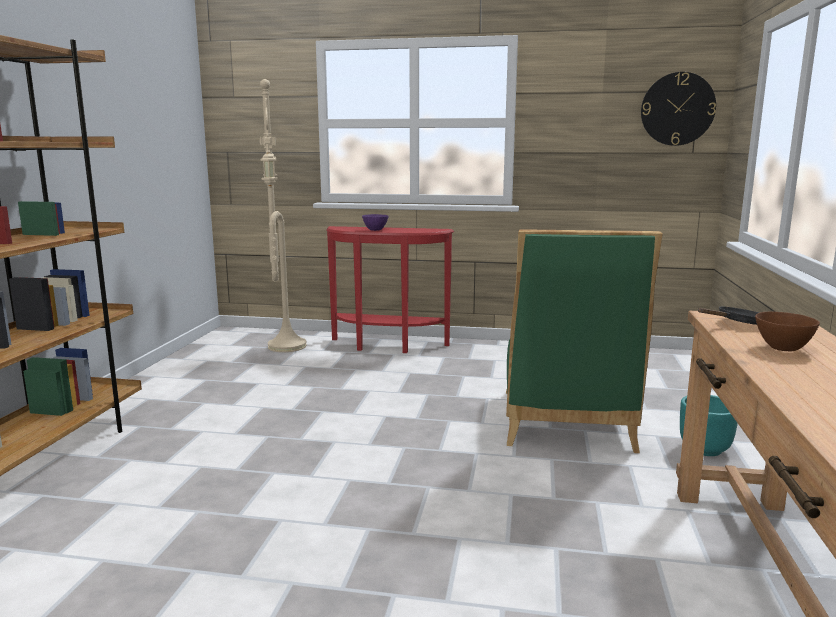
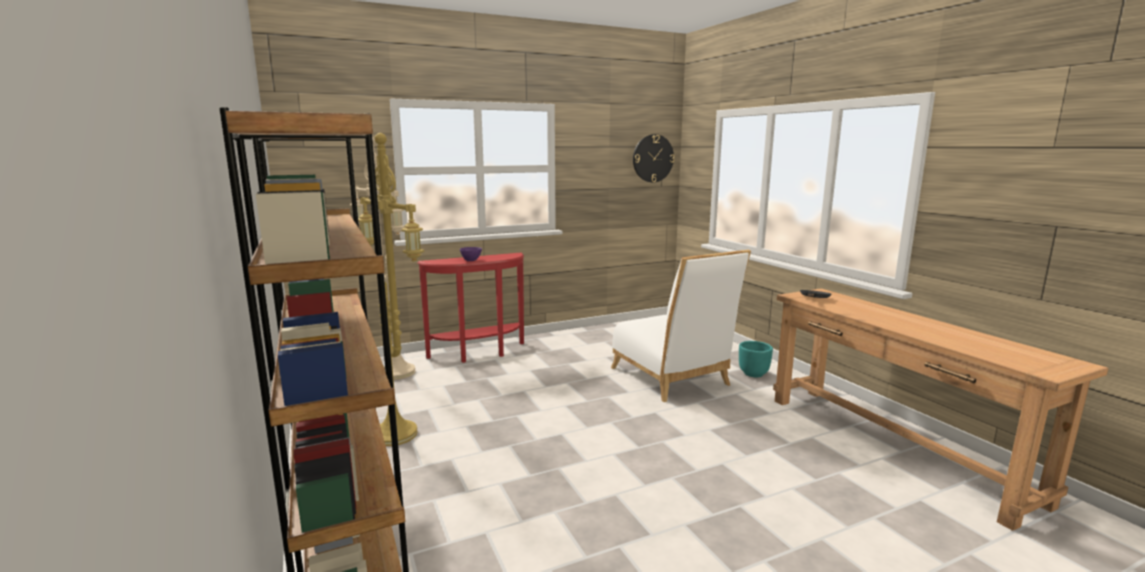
camera: 35 degrees left, 0 degrees up
(199, 397) = (398, 434): none -> yellow floor lamp
(566, 424) = (673, 379): green chair -> white chair
(781, 348) = (857, 309): brown bowl -> none

